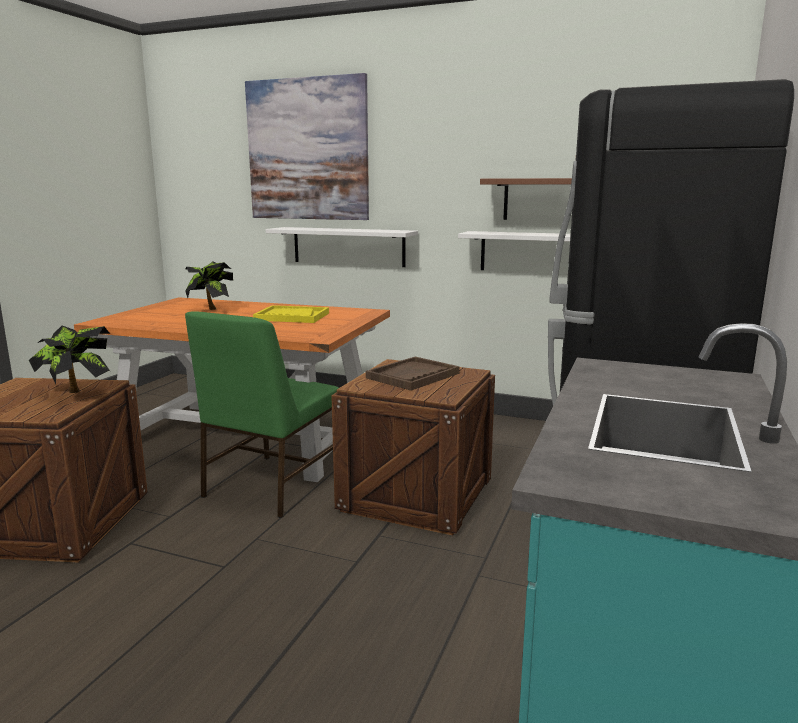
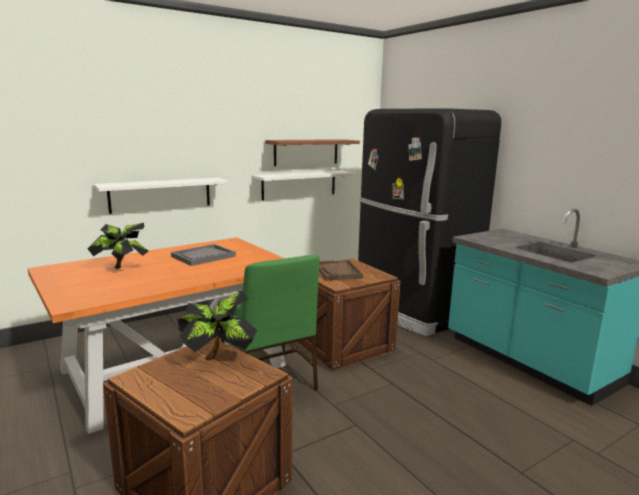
camera: 55 degrees left, 0 degrees up
(291, 316) = (203, 256): yellow tray -> grey tray
(307, 150) = (117, 115): picture -> none

